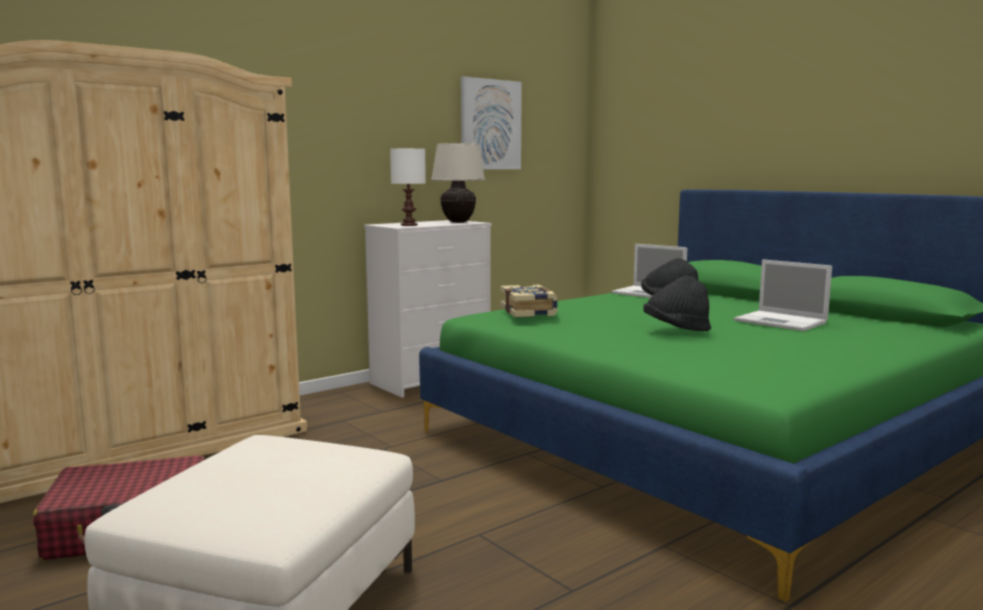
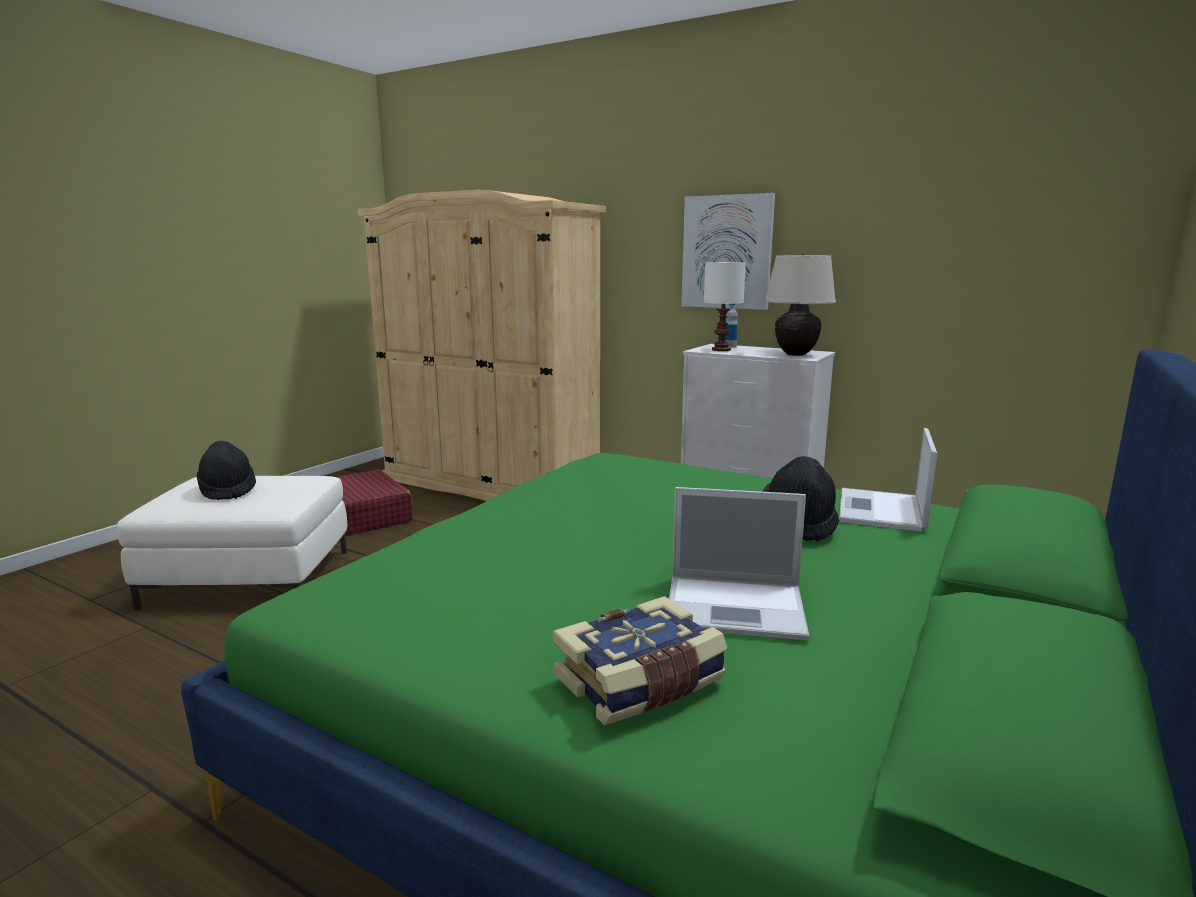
camera: 70 degrees right, 5 degrees up
(391, 223) = (729, 346): none -> bottle
(490, 124) = (920, 224): picture -> picture (727, 252)
(529, 312) = (620, 467): book -> book (641, 683)
(676, 330) = (596, 538): black hat -> black hat (228, 490)
(782, 322) = (738, 607): laptop -> laptop turned 105 degrees counterclockwise

